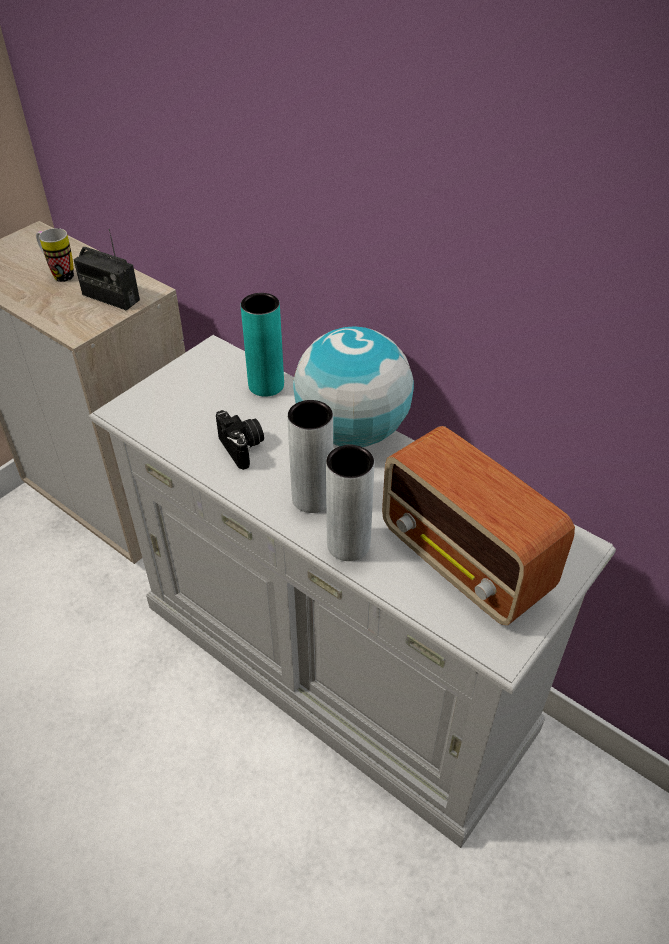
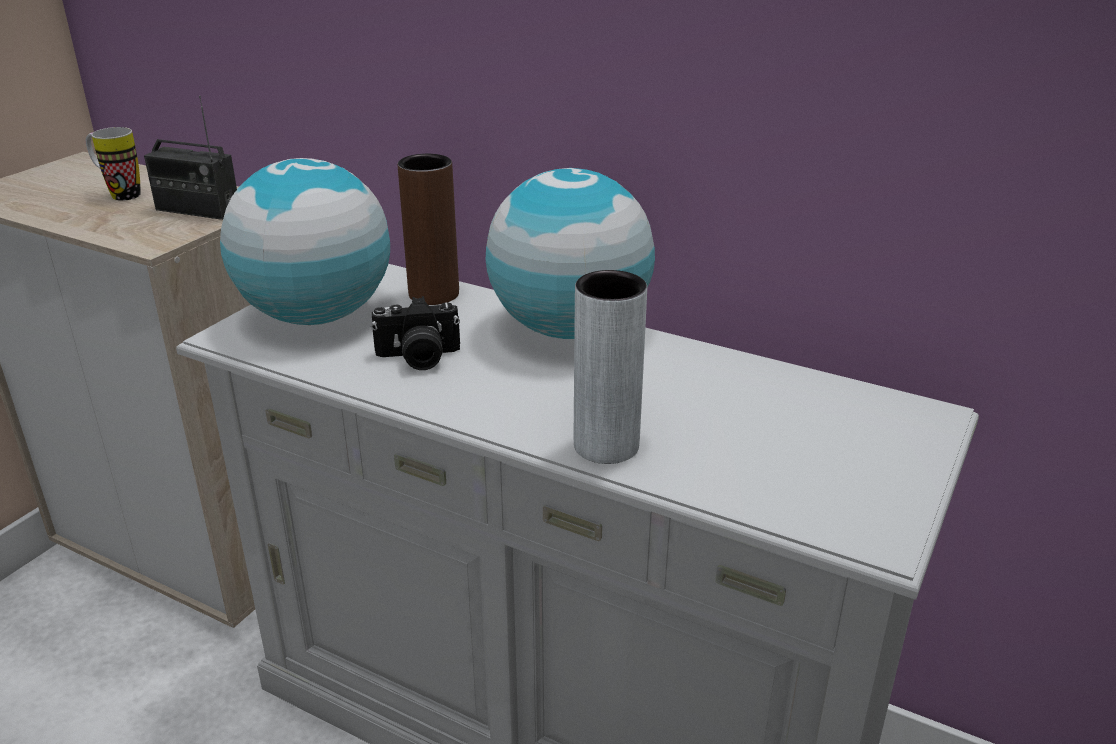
camera: 10 degrees left, 15 degrees down
(182, 398) = (316, 316): none -> globe
(243, 447) = (418, 358): camera -> camera turned 120 degrees clockwise
(266, 385) = (434, 294): turquoise vase -> brown vase
(312, 498) = (536, 401): grey vase -> none
(465, 562) = (783, 447): radio -> none

